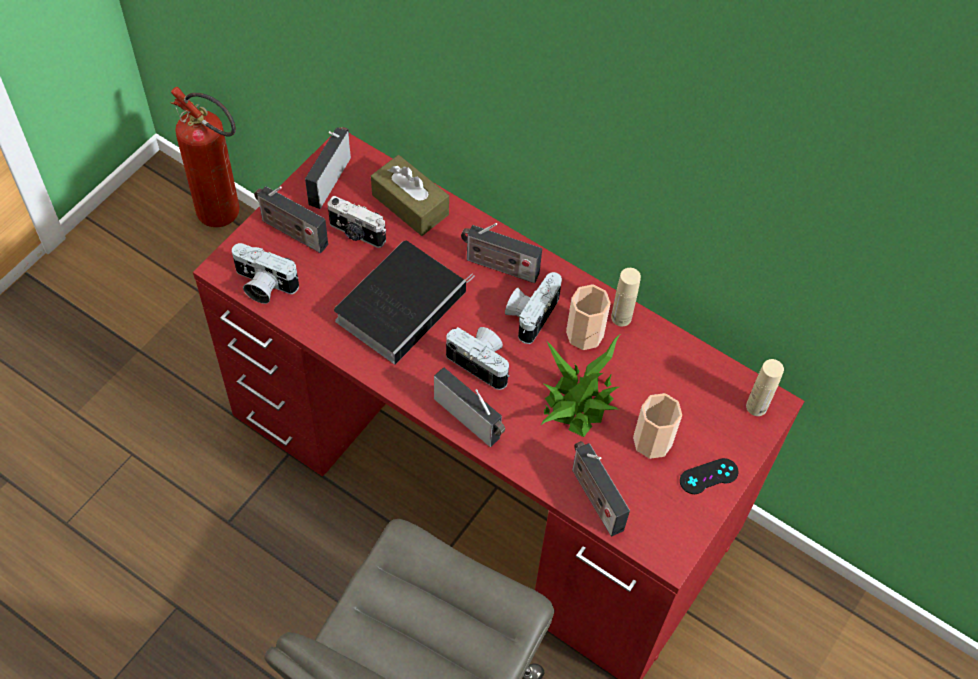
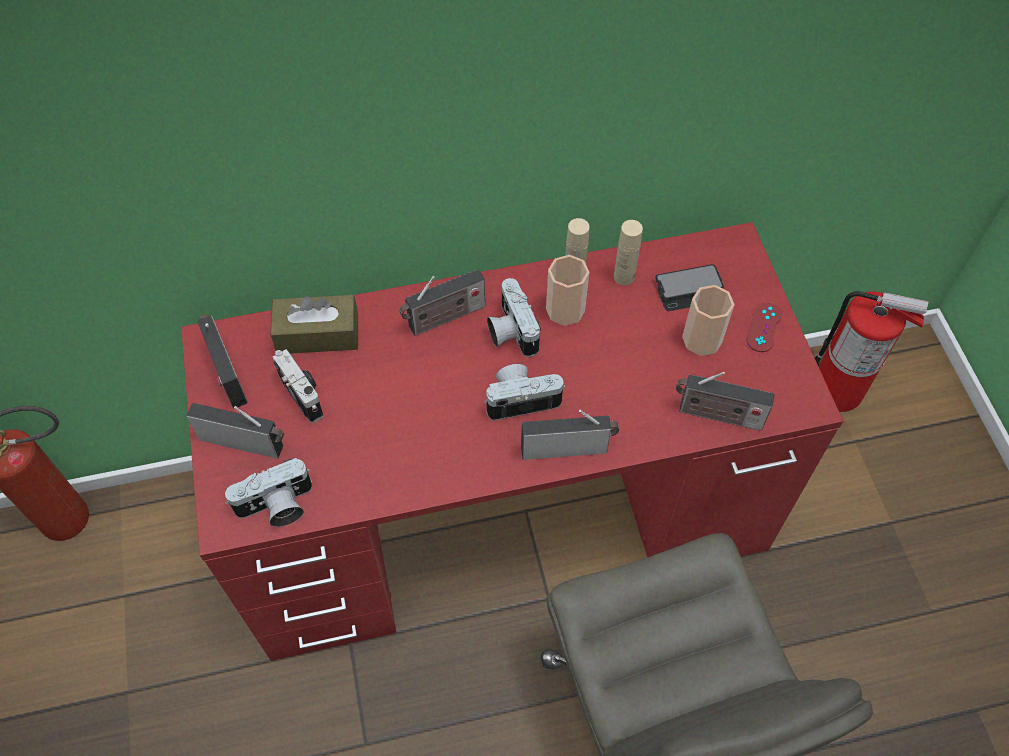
camera: 45 degrees left, 0 degrees up
(291, 231) = (246, 442): radio -> radio turned 150 degrees counterclockwise
(356, 234) = (303, 394): camera -> camera turned 105 degrees counterclockwise
(402, 303) = (407, 413): book -> none
(579, 401) = (622, 359): potted plant -> none
(690, 402) = (690, 289): none -> phone
(708, 476) = (764, 327): black game controller -> red game controller
(756, 406) = (731, 253): beige bottle -> beige bottle (624, 277)
(844, 641) = (837, 390): none -> fire extinguisher

